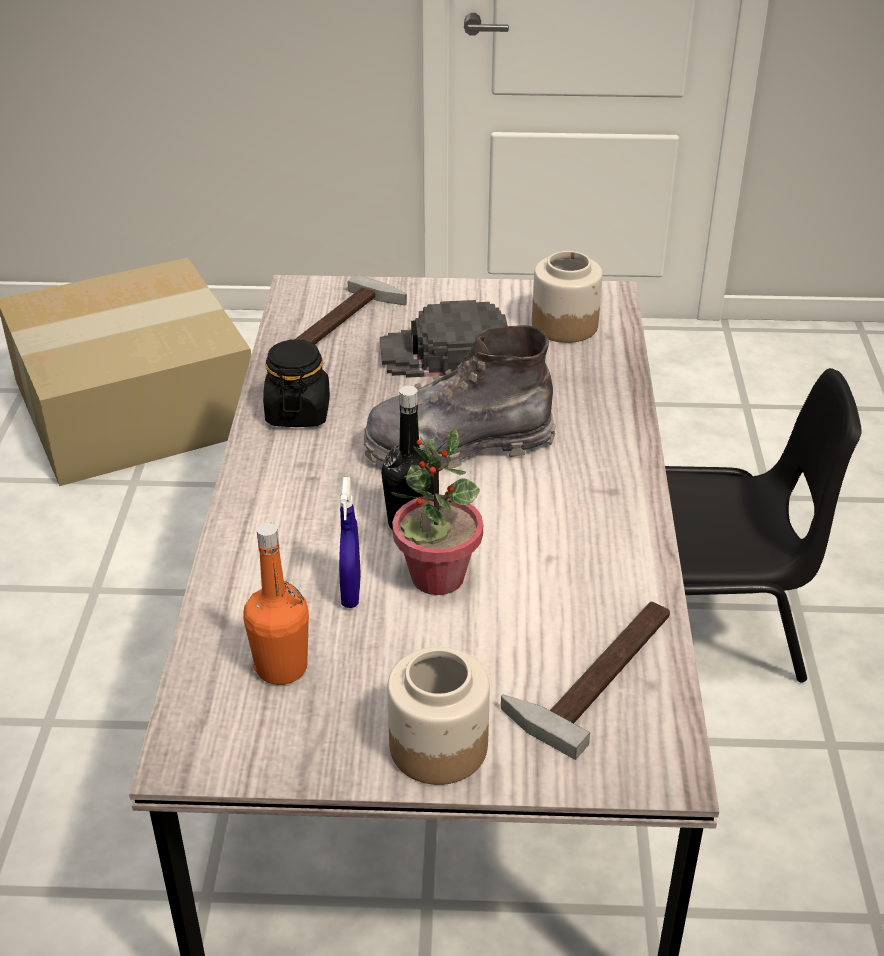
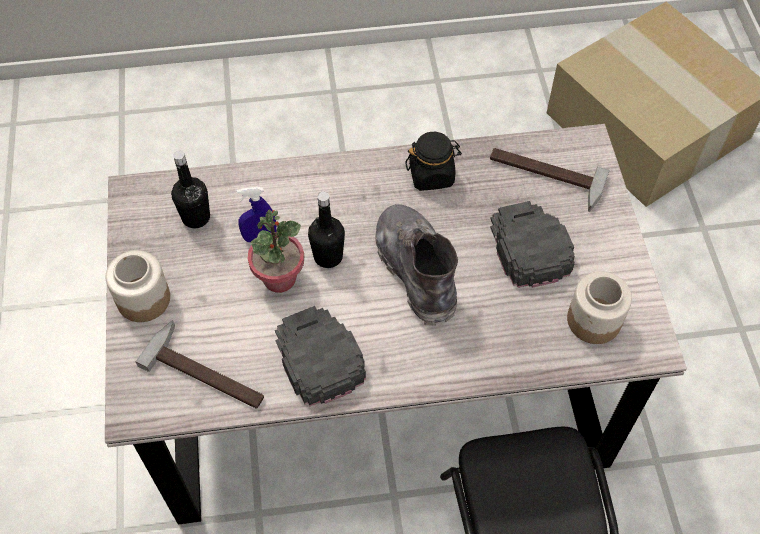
camera: 80 degrees right, 20 degrees up
(281, 667) = (196, 217): orange bottle -> black bottle
(585, 550) = (317, 357): none -> black cap

